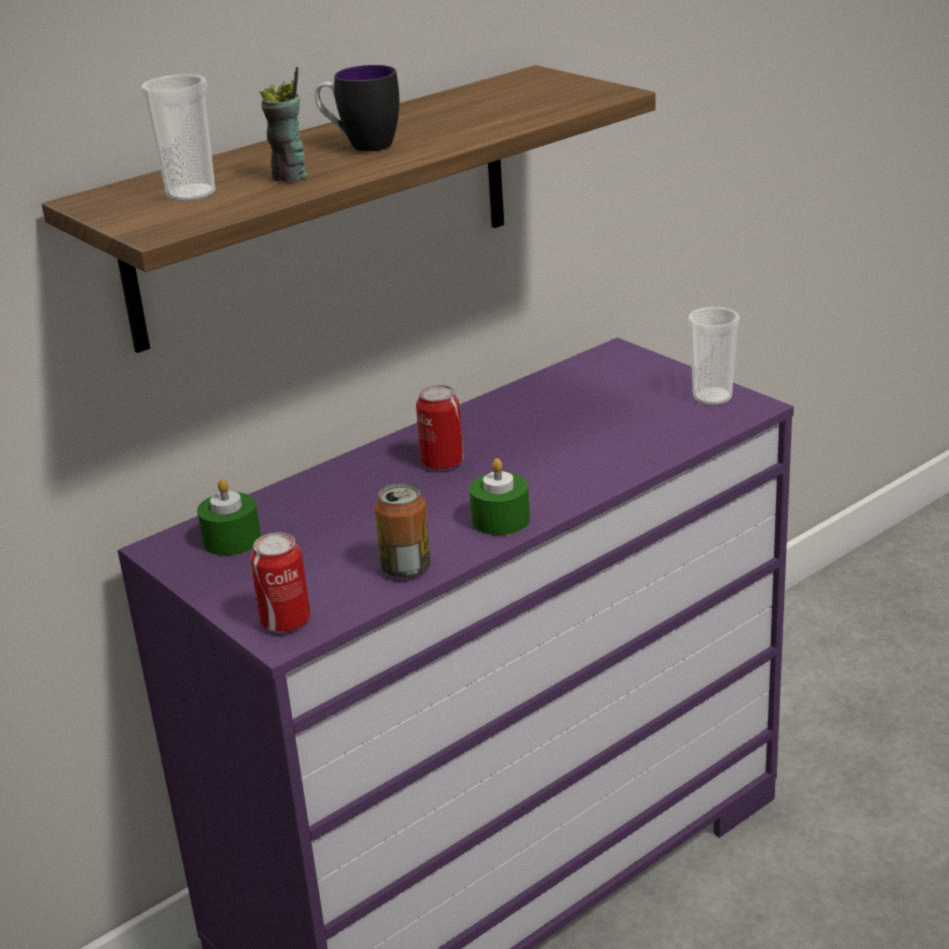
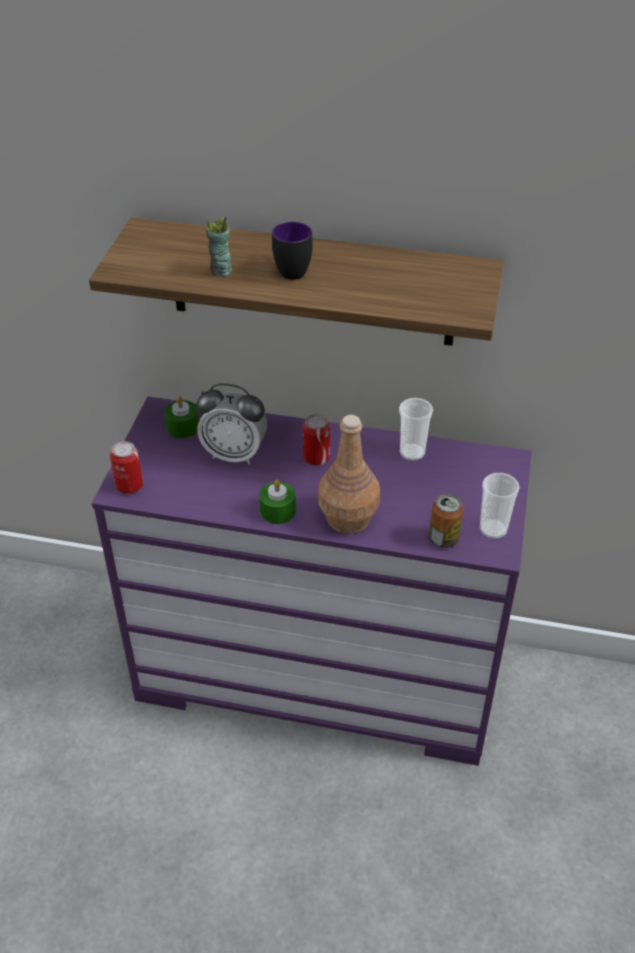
camera: 50 degrees right, 15 degrees up
(191, 194) = (172, 254): cup -> cup (412, 452)
(348, 517) = (234, 454): none -> alarm clock
(406, 568) = (204, 501): can -> can (443, 539)
(580, 476) = (349, 518): none -> brown bottle

